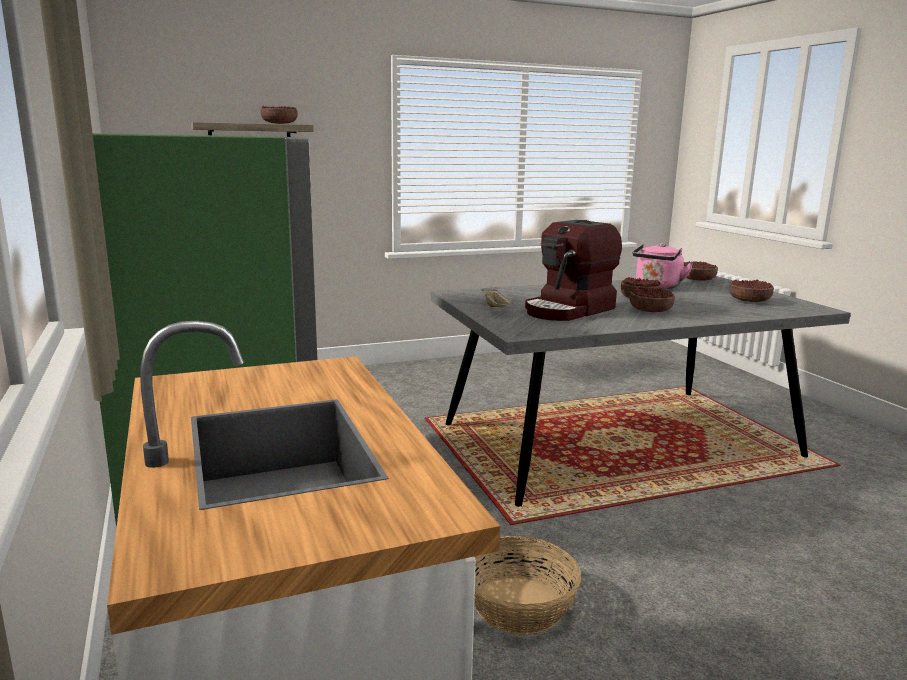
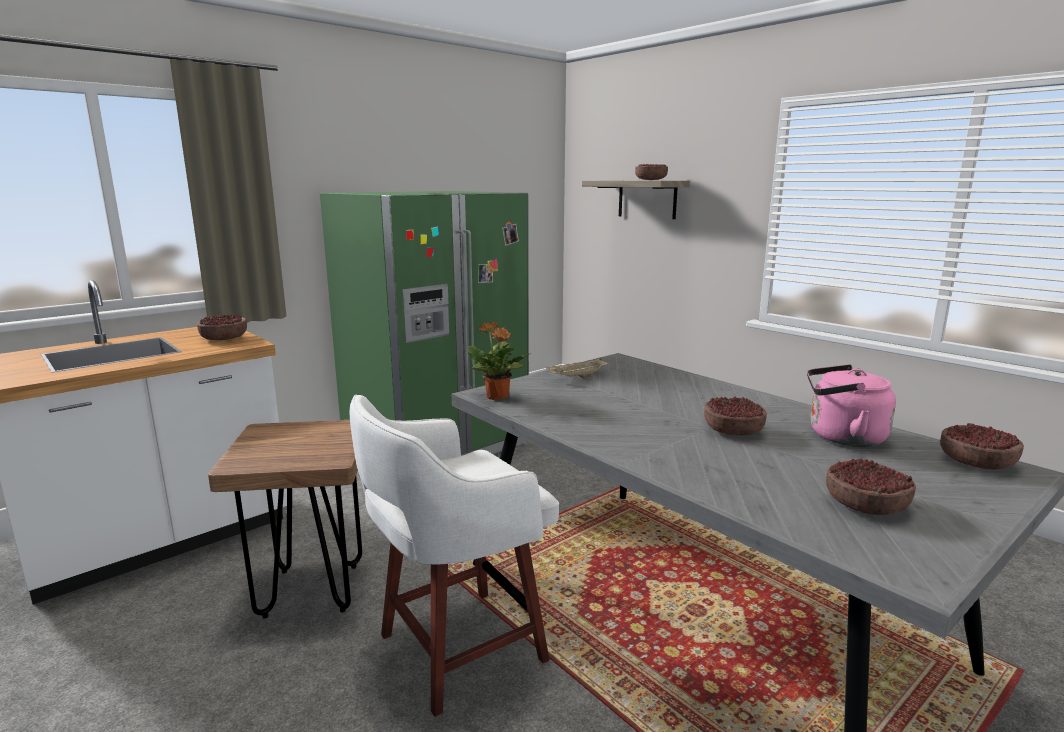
camera: 70 degrees right, 0 degrees up
(518, 605) = (312, 590): basket -> brown stool
(531, 331) = (497, 397): none -> potted plant
(569, 310) = (608, 403): coffee machine -> none
(640, 533) = (456, 650): none -> white stool
(651, 310) = (667, 439): bowl -> bowl (223, 338)

